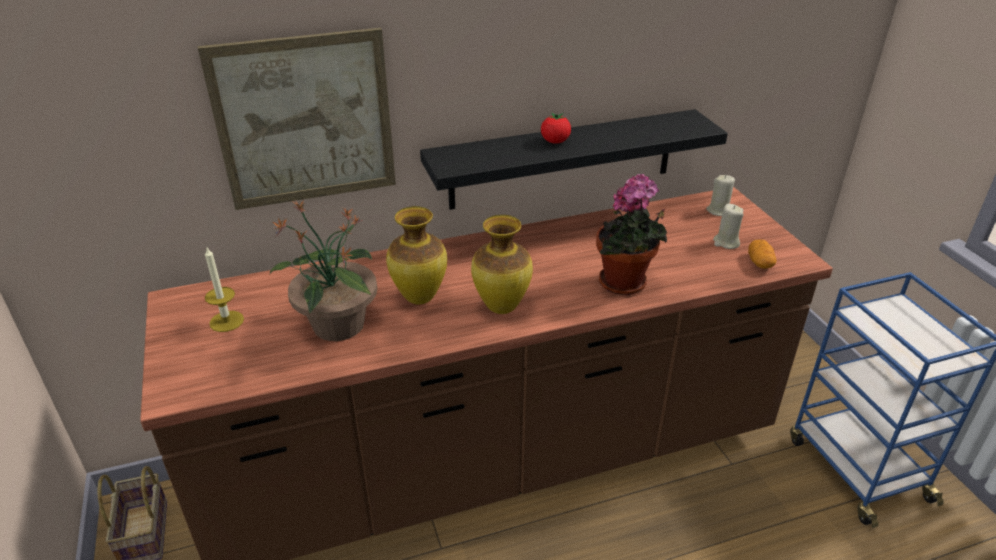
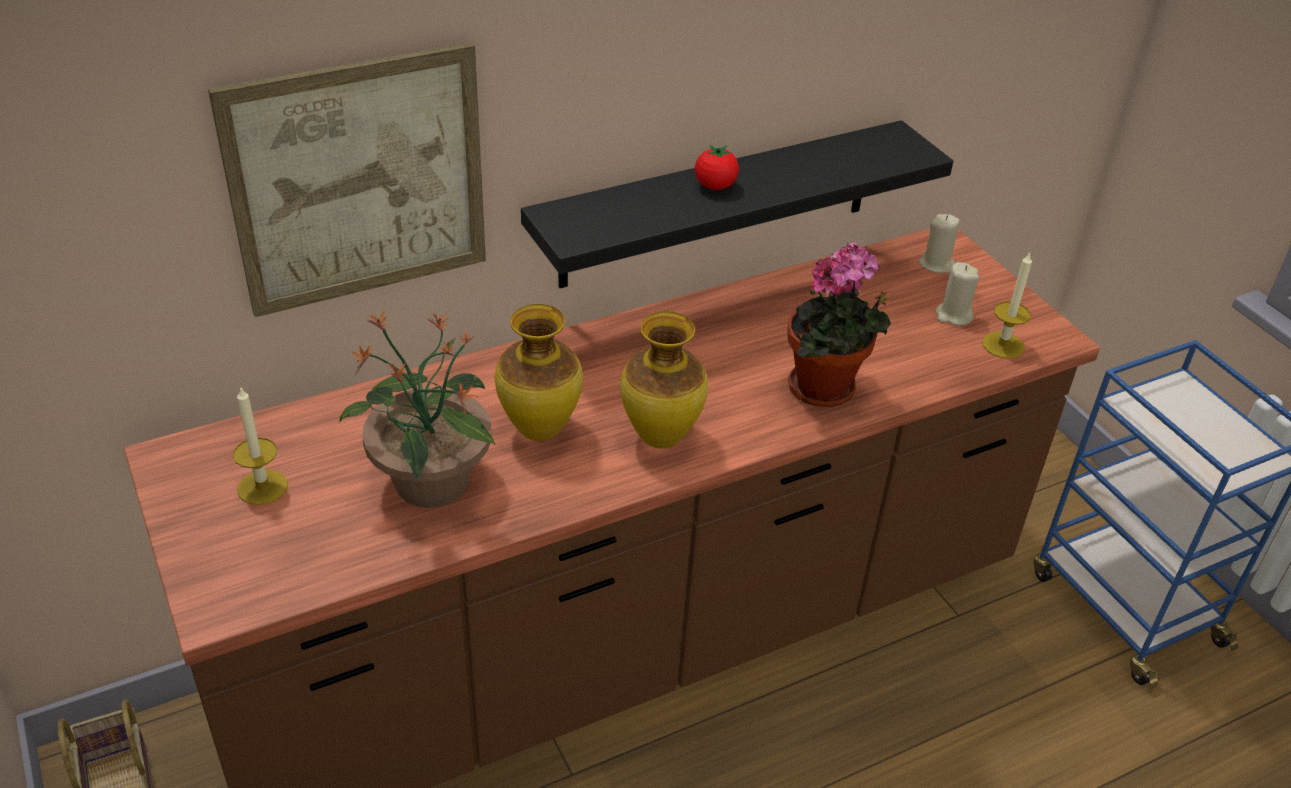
camera: 10 degrees left, 5 degrees up
(759, 263) = (1003, 345): potato -> candle

